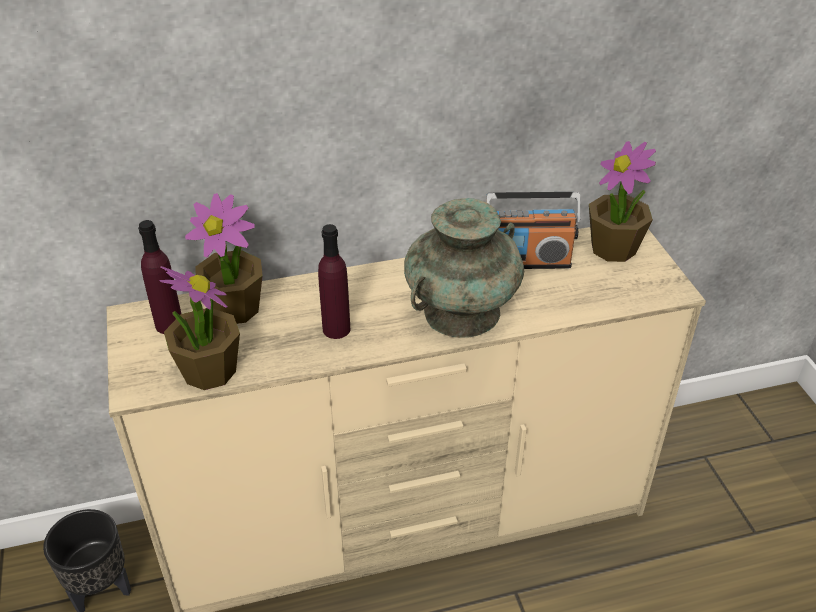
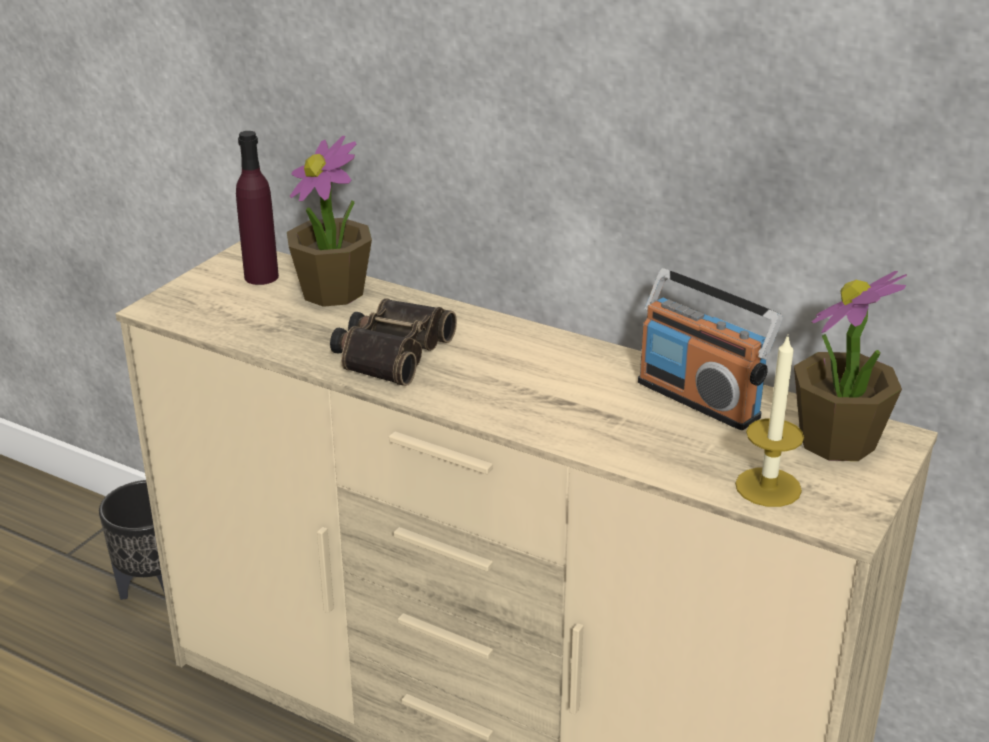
camera: 45 degrees right, 10 degrees down
(209, 371) = (232, 325): potted plant -> none
(336, 329) = (390, 352): purple bottle -> binoculars
(462, 312) = (539, 403): turquoise vase -> none
(624, 292) = (768, 487): none -> candle

